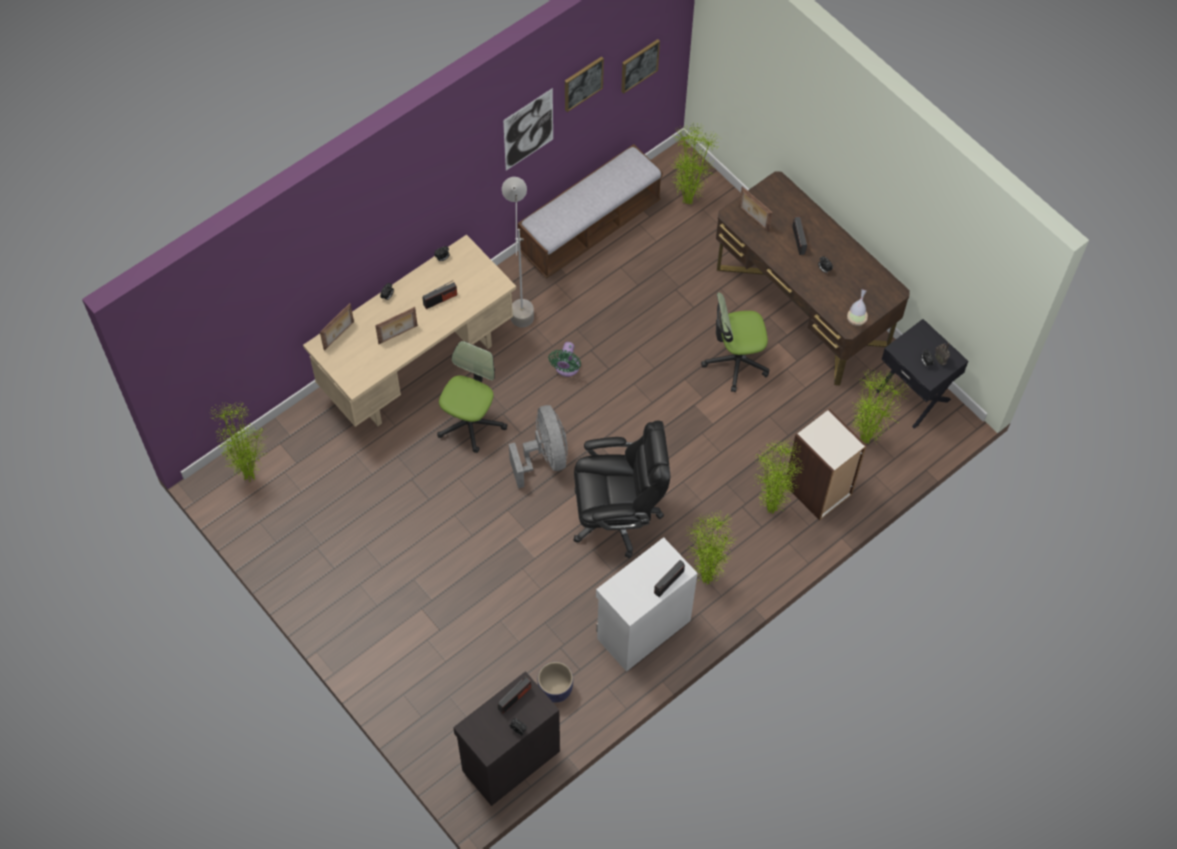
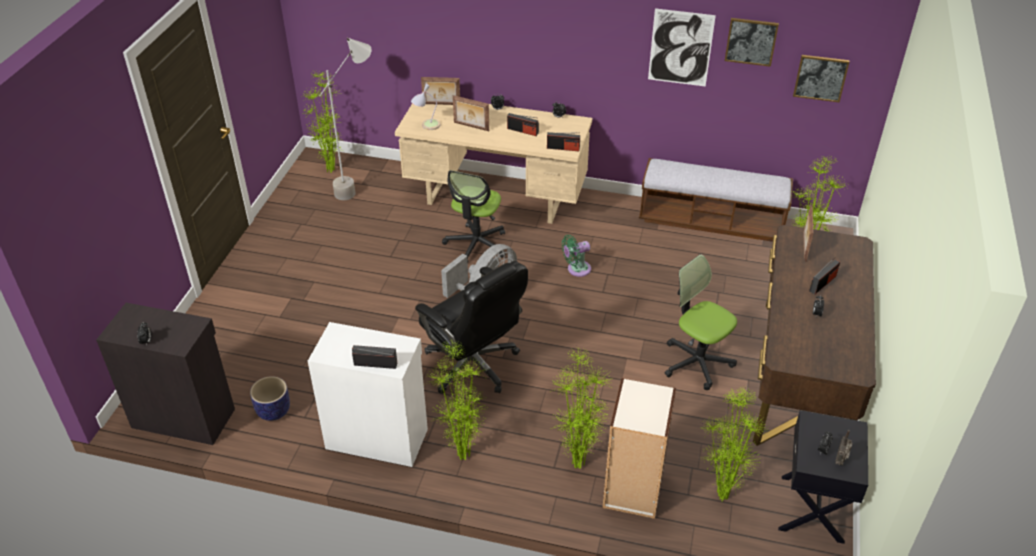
camera: 55 degrees right, 20 degrees down
(470, 422) = (476, 244): office chair -> office chair turned 120 degrees clockwise
(514, 698) = (178, 324): radio -> radio (563, 148)
(520, 300) = (606, 218): grey floor lamp -> grey floor lamp (359, 186)
(855, 320) = (793, 362): table lamp -> table lamp (426, 125)

